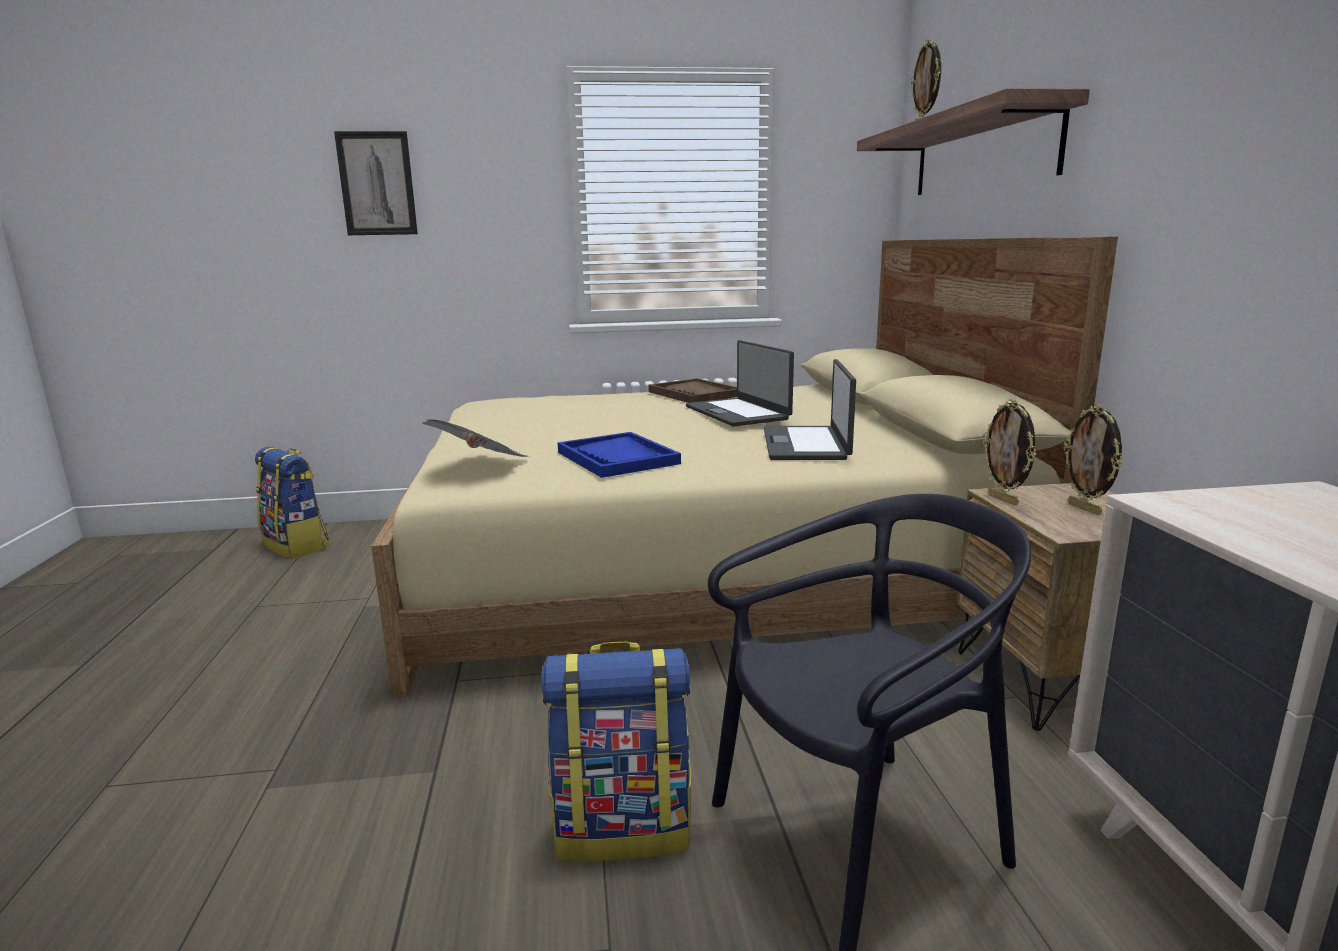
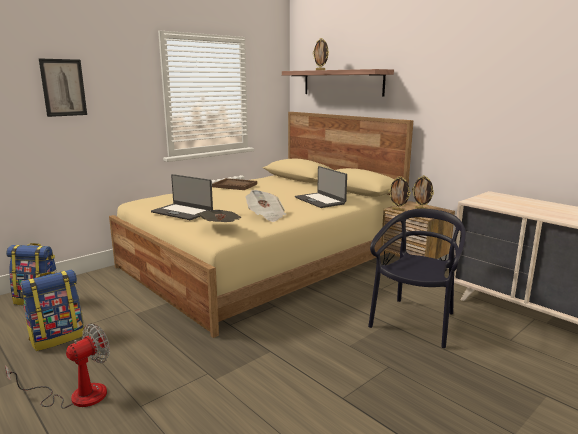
camera: 35 degrees left, 0 degrees up
(84, 722) = (76, 395): none -> fan
(618, 458) = (266, 216): blue tray -> newspaper
(623, 827) = (353, 341): backpack -> backpack (58, 337)
(738, 413) = (272, 192): laptop -> laptop (182, 212)

